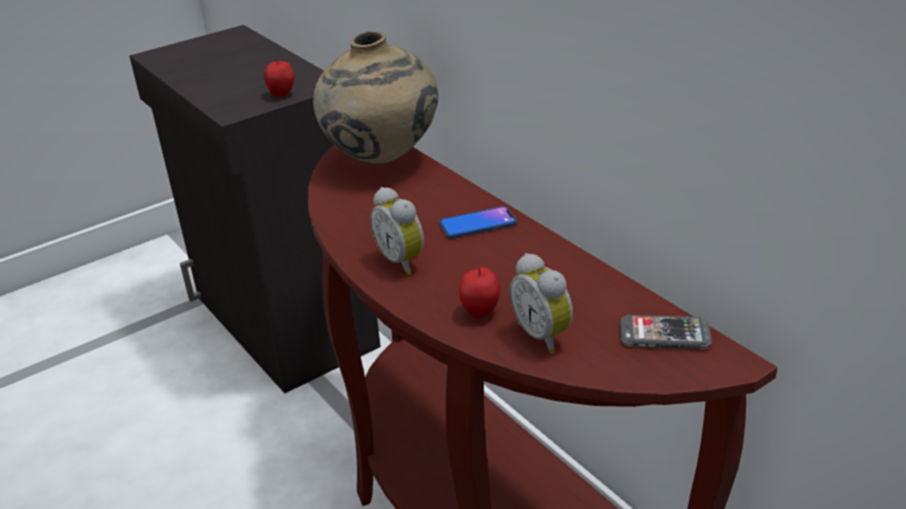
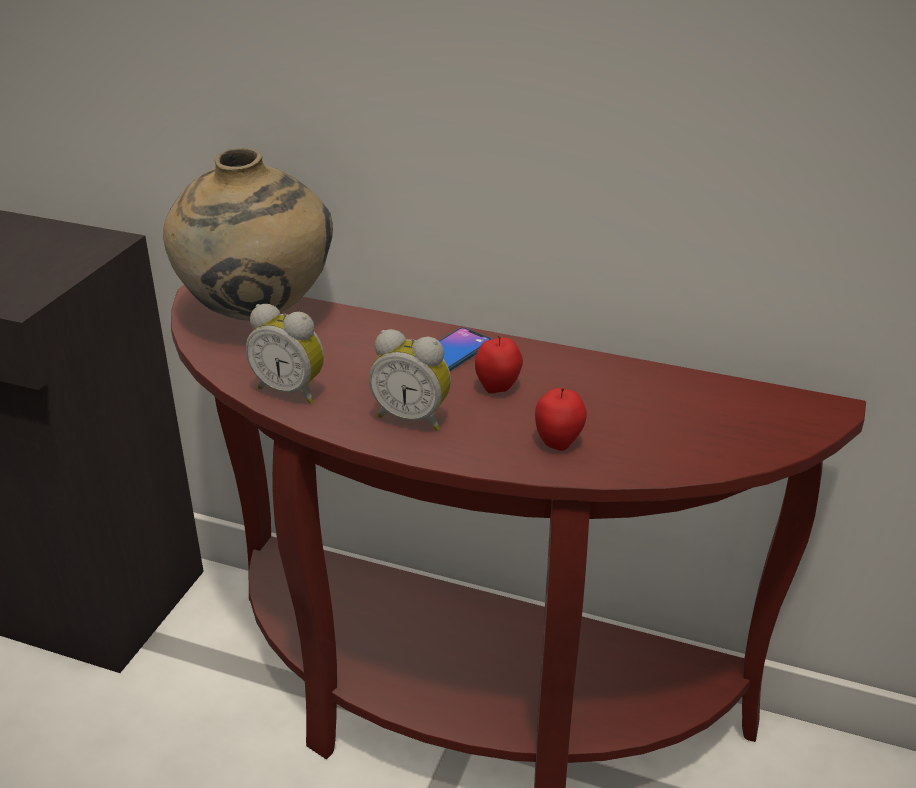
camera: 35 degrees left, 0 degrees up
(282, 95) = (63, 265): apple -> apple (498, 388)
(544, 335) = (645, 443): alarm clock -> alarm clock (291, 390)
(664, 335) = (749, 405): phone -> none

